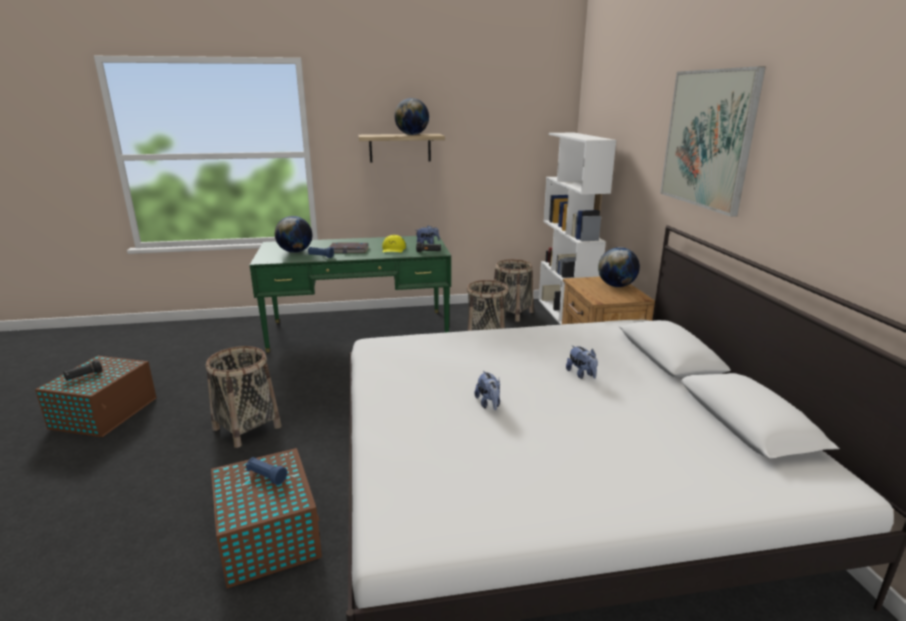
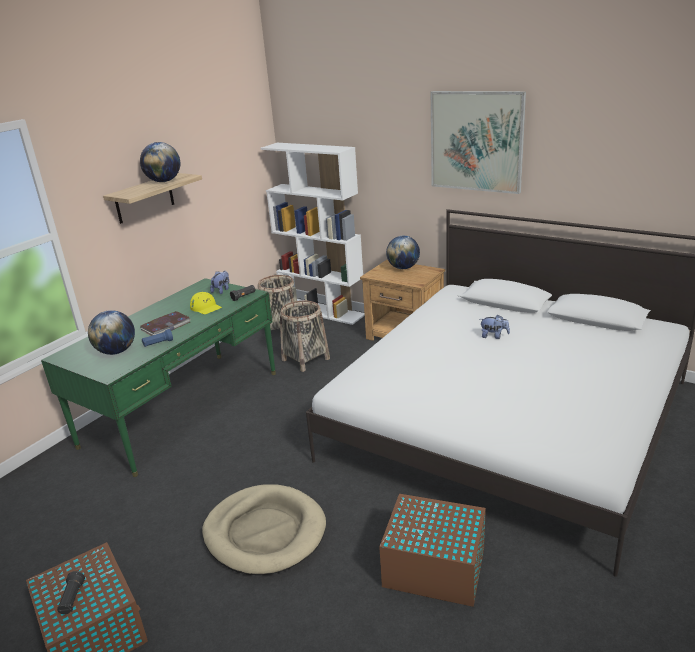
camera: 45 degrees left, 5 degrees up
(247, 427) = (265, 532): basket -> beige dog bed
(266, 476) = (423, 519): blue flashlight -> none
(489, 404) = (491, 380): plush toy -> none

